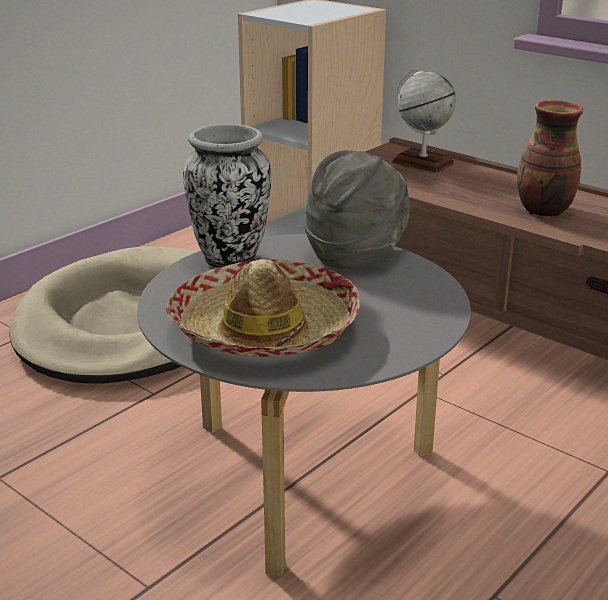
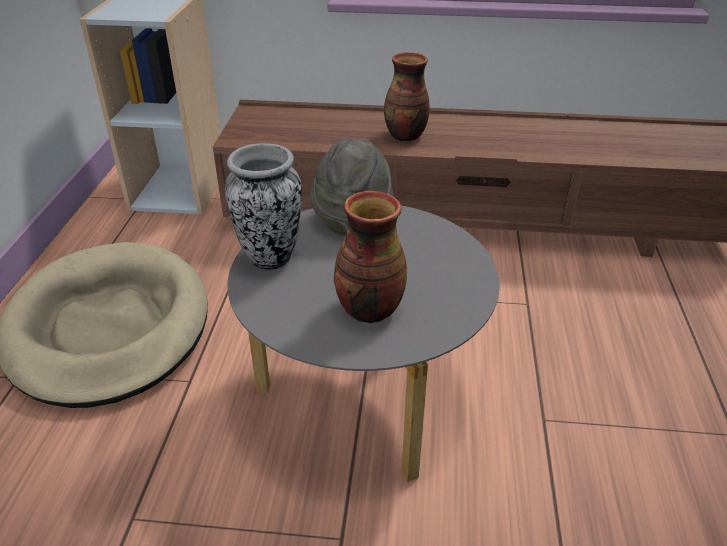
camera: 35 degrees left, 10 degrees up
(265, 328) = (368, 310): hat -> vase
(422, 162) = (283, 117): globe -> none

